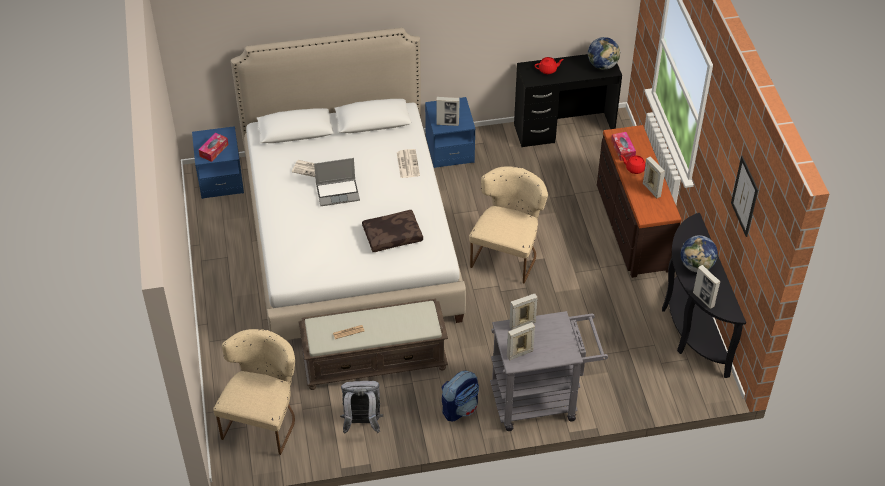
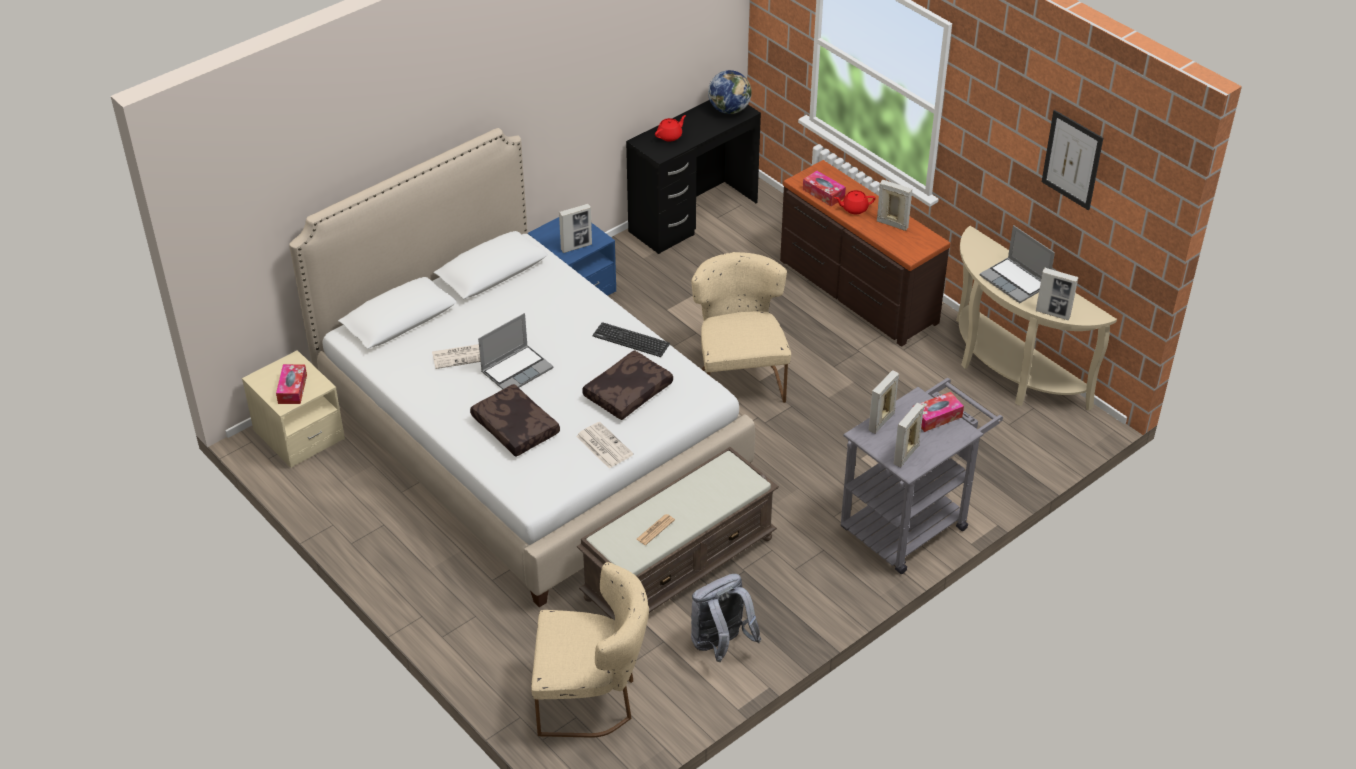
camera: 30 degrees left, 5 degrees down
(221, 180) = (299, 435): blue nightstand -> beige nightstand
(263, 420) = (592, 699): beige chair -> beige chair turned 105 degrees clockwise
(307, 230) = (514, 428): none -> brown pillow
(407, 163) = (577, 304): newspaper -> newspaper (603, 445)
(421, 201) = (631, 340): none -> keyboard
(460, 408) = (825, 574): backpack -> none
(560, 337) = (936, 417): none -> tissue box
(690, 327) = (1008, 373): black console table -> beige console table
(696, 266) = (1015, 282): globe -> laptop

